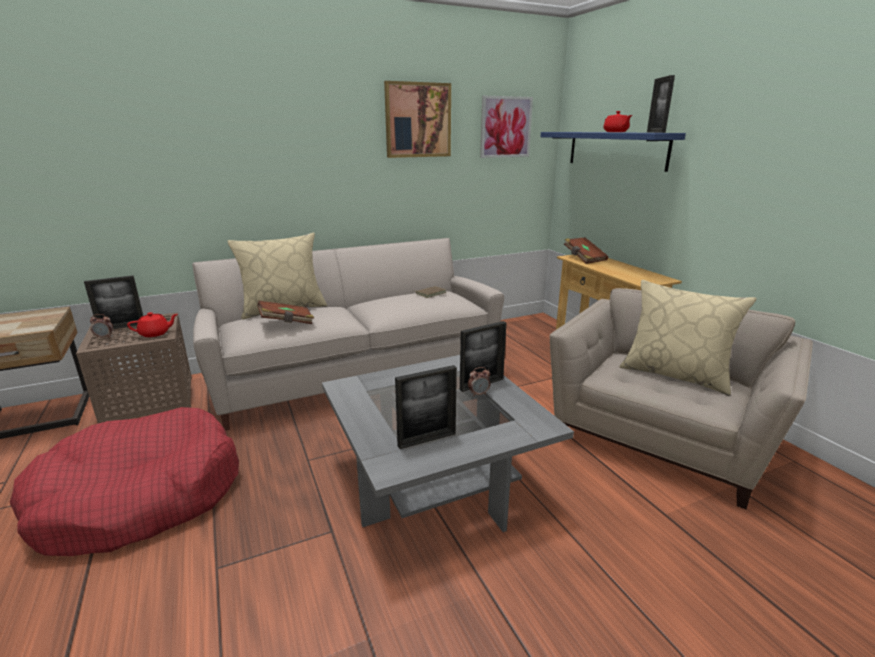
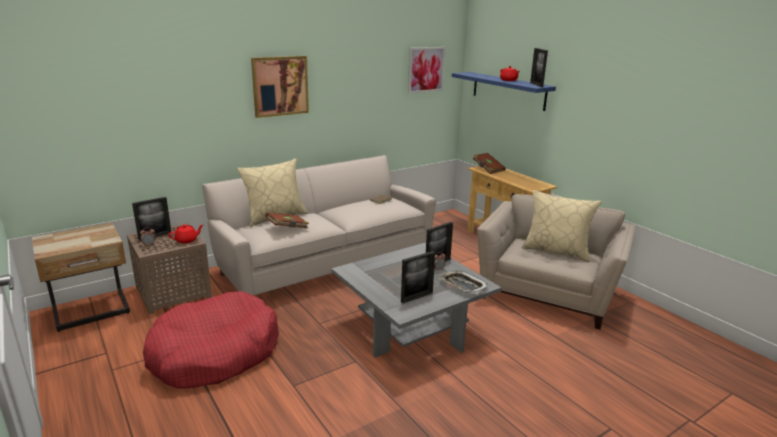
camera: 10 degrees left, 0 degrees up
(418, 120) = (364, 68): picture -> picture (280, 86)
(509, 423) = (462, 285): none -> tray

